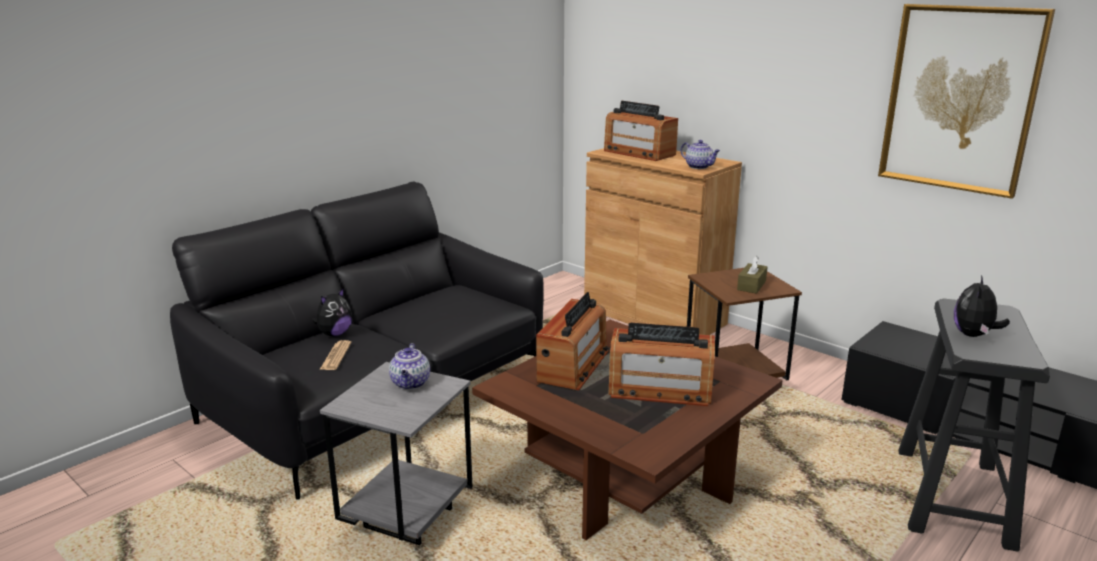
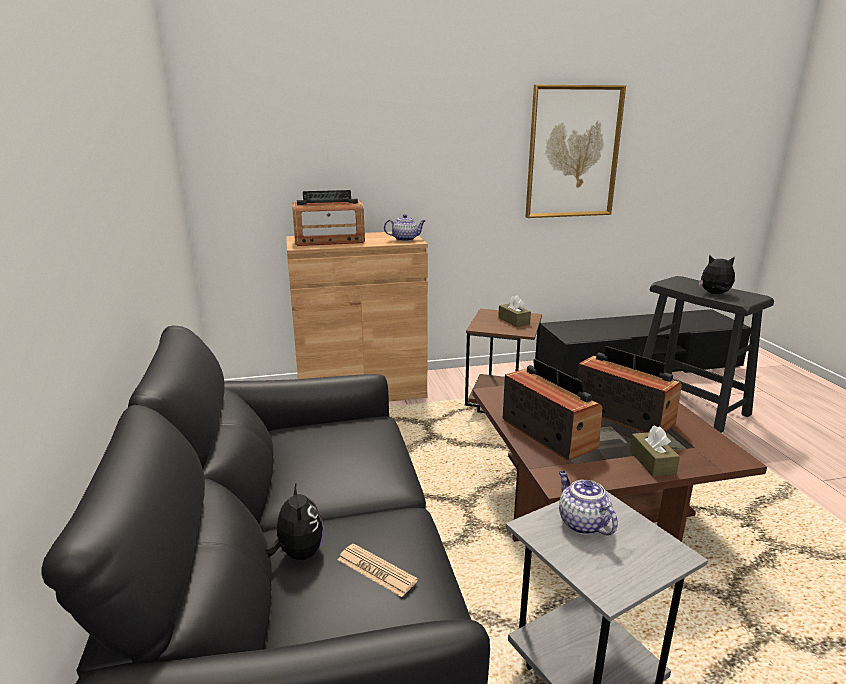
camera: 55 degrees left, 0 degrees up
(411, 384) = (581, 523): teapot -> teapot turned 150 degrees counterclockwise
(583, 417) = (652, 462): none -> brown tissue box
(660, 390) = (623, 415): radio -> radio turned 90 degrees counterclockwise
(974, 335) = (715, 294): plush toy -> plush toy turned 135 degrees clockwise

